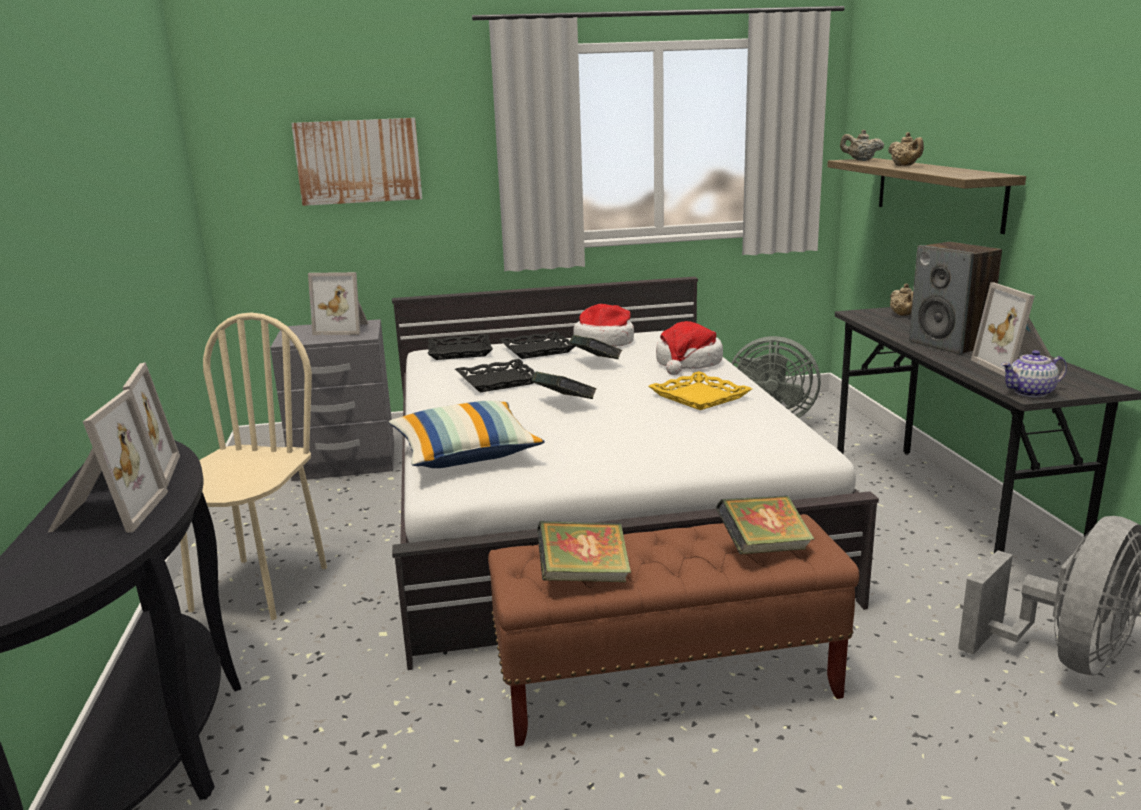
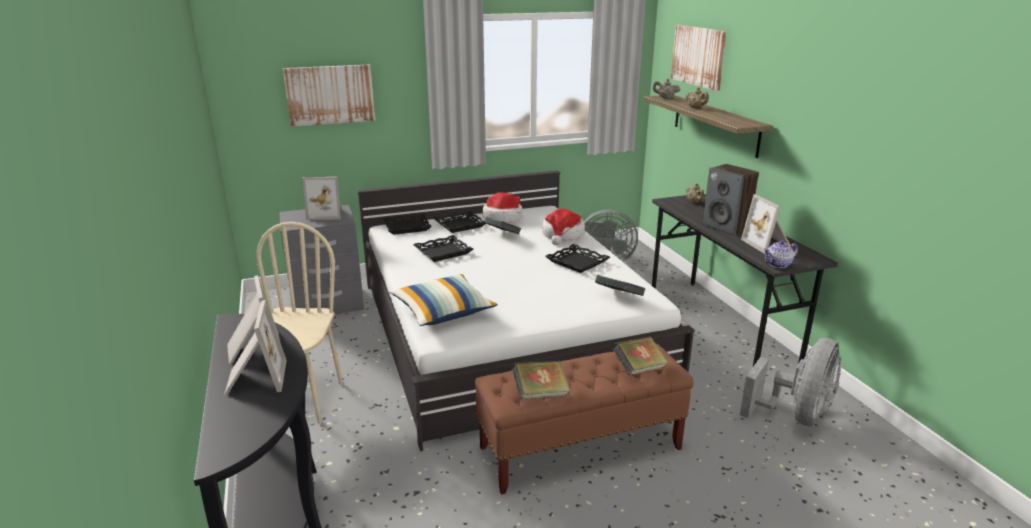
camera: 10 degrees left, 5 degrees up
(564, 404) = (493, 270): book -> book (619, 297)
(698, 397) = (577, 262): yellow tray -> black tray
(911, 90) = (698, 56): none -> picture

